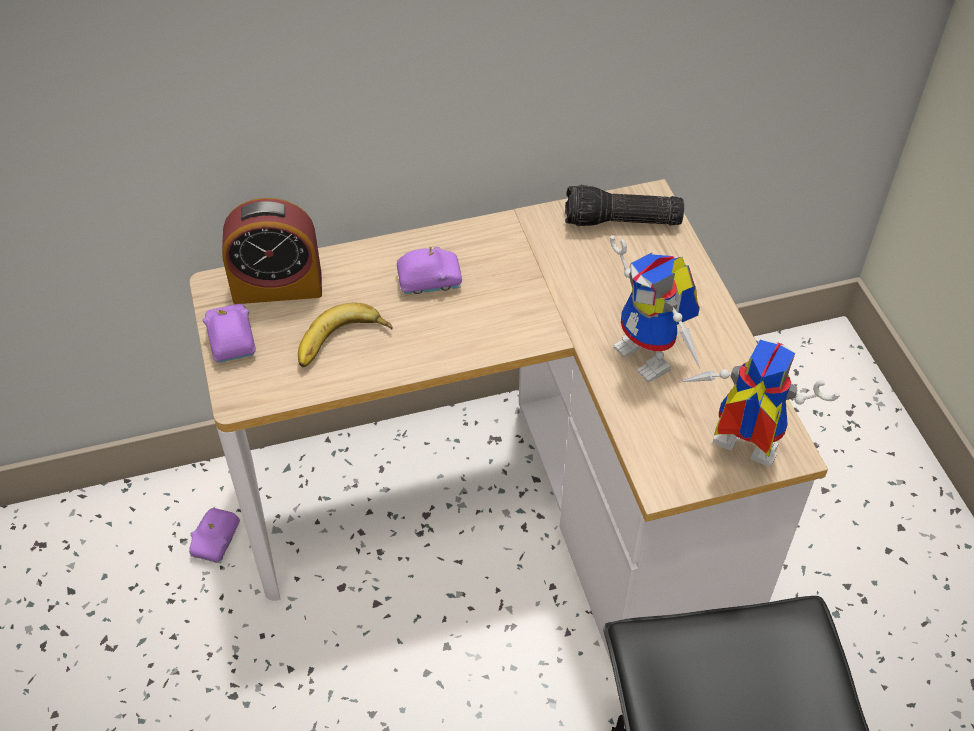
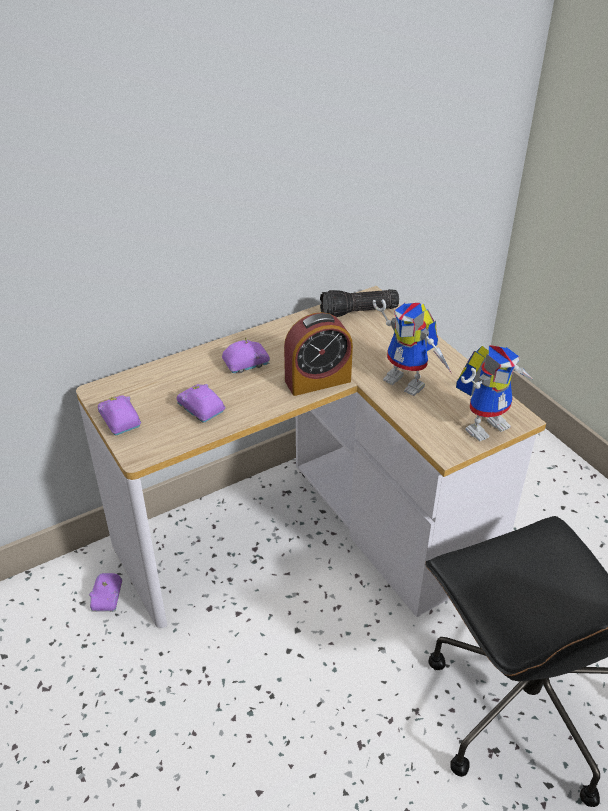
camera: 15 degrees left, 10 degrees down
(277, 287) = (141, 384): alarm clock -> alarm clock (317, 381)
(343, 344) = (200, 410): banana -> purple toy car
(736, 451) = (485, 423): toy robot -> toy robot turned 135 degrees clockwise

